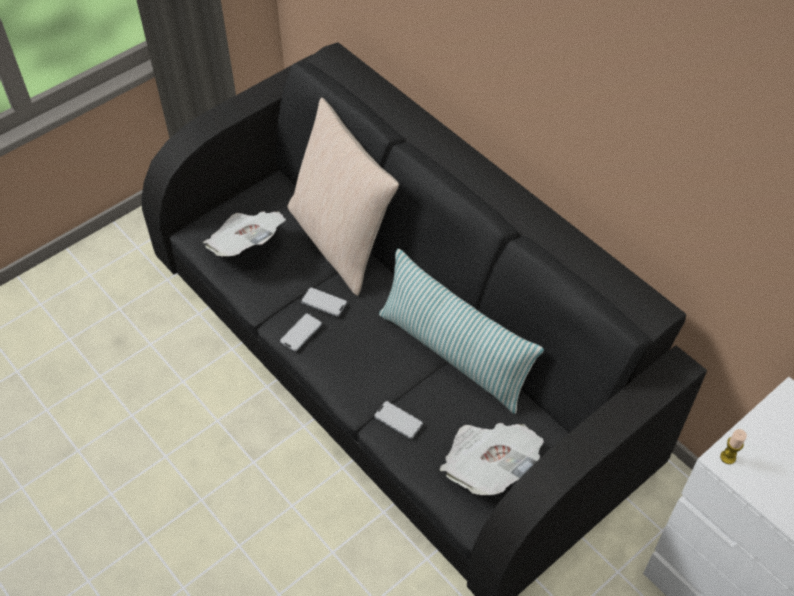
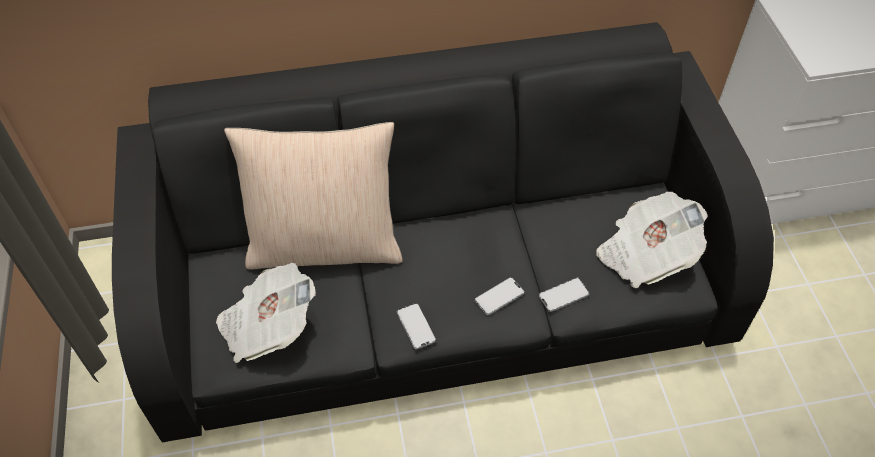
camera: 60 degrees left, 0 degrees up
(324, 302) = (392, 291): phone -> phone (499, 297)
(453, 354) = (516, 222): pillow -> none
(728, 457) = (815, 60): candle -> none

